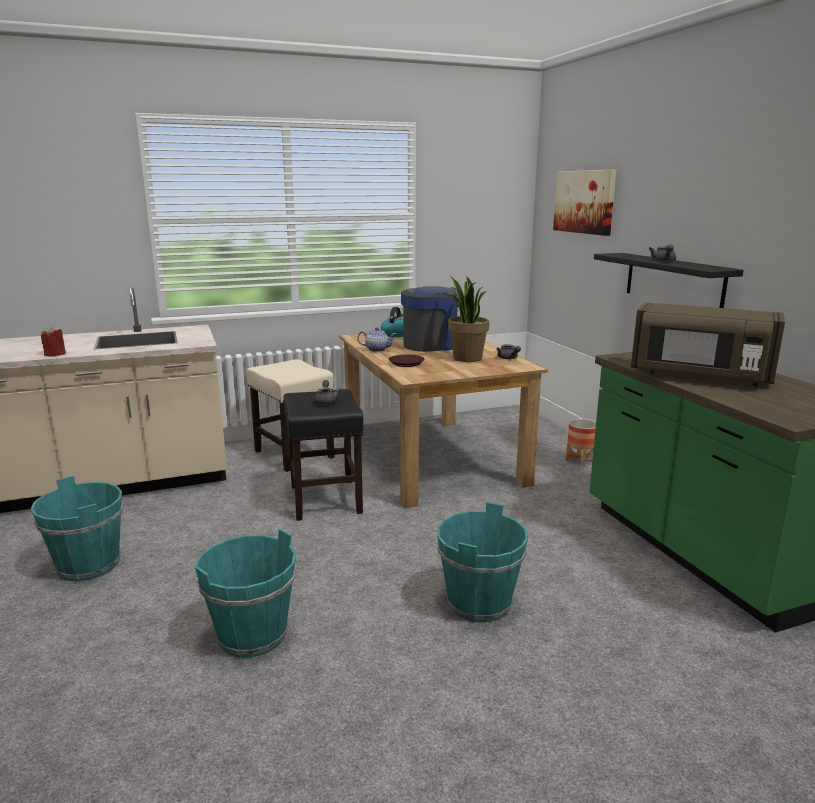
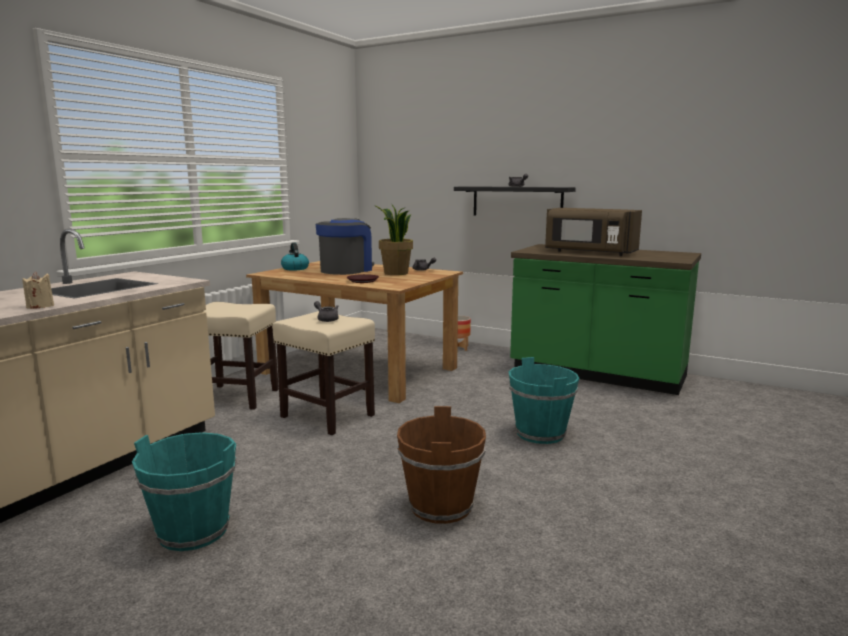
camera: 40 degrees left, 5 degrees down
(55, 354) = (40, 306): red candle -> beige candle
(252, 635) = (440, 506): turquoise bucket -> brown bucket
(325, 499) = (326, 416): black stool -> beige stool
(377, 349) = (312, 277): teapot -> none
(584, 202) = (419, 151): picture -> none
(699, 376) = (589, 252): brown microwave -> brown microwave turned 45 degrees clockwise

